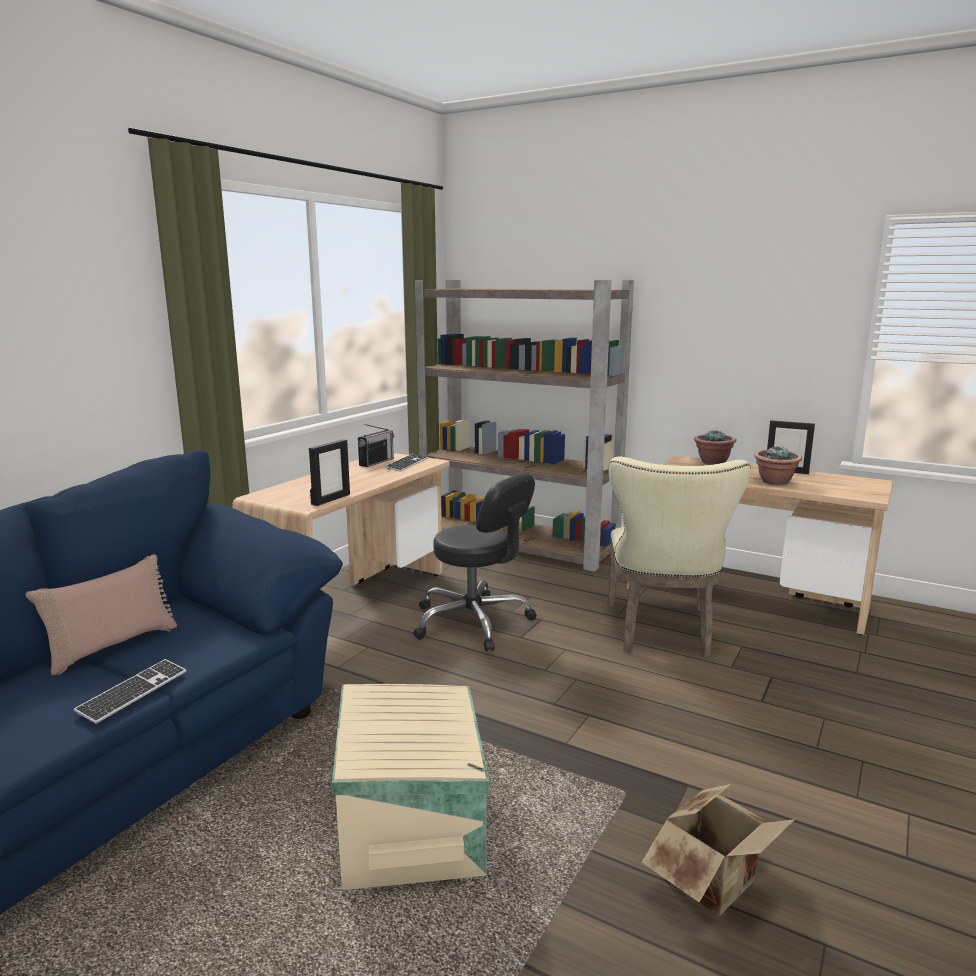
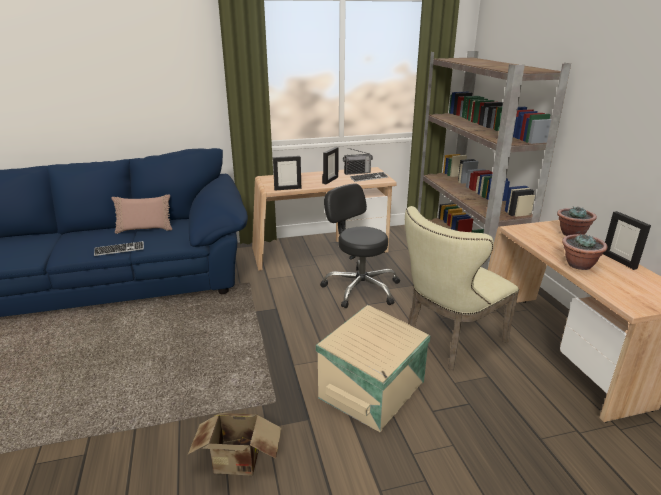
camera: 45 degrees right, 10 degrees up
(364, 477) = (330, 180): none -> picture frame
(414, 823) = (188, 357): beige storage box -> beige storage box (374, 389)
(477, 624) = (358, 287): black office chair -> black office chair turned 150 degrees clockwise

